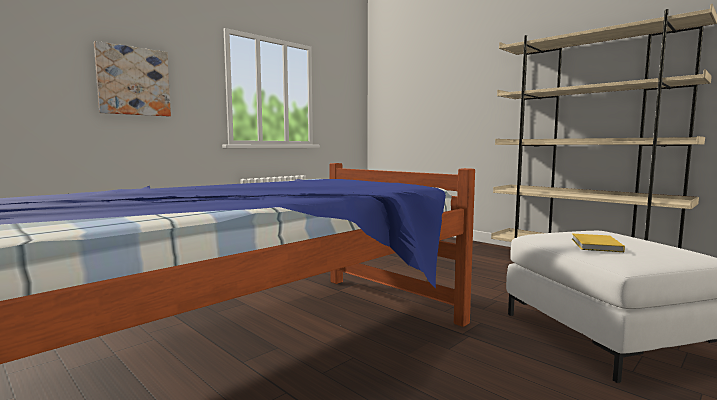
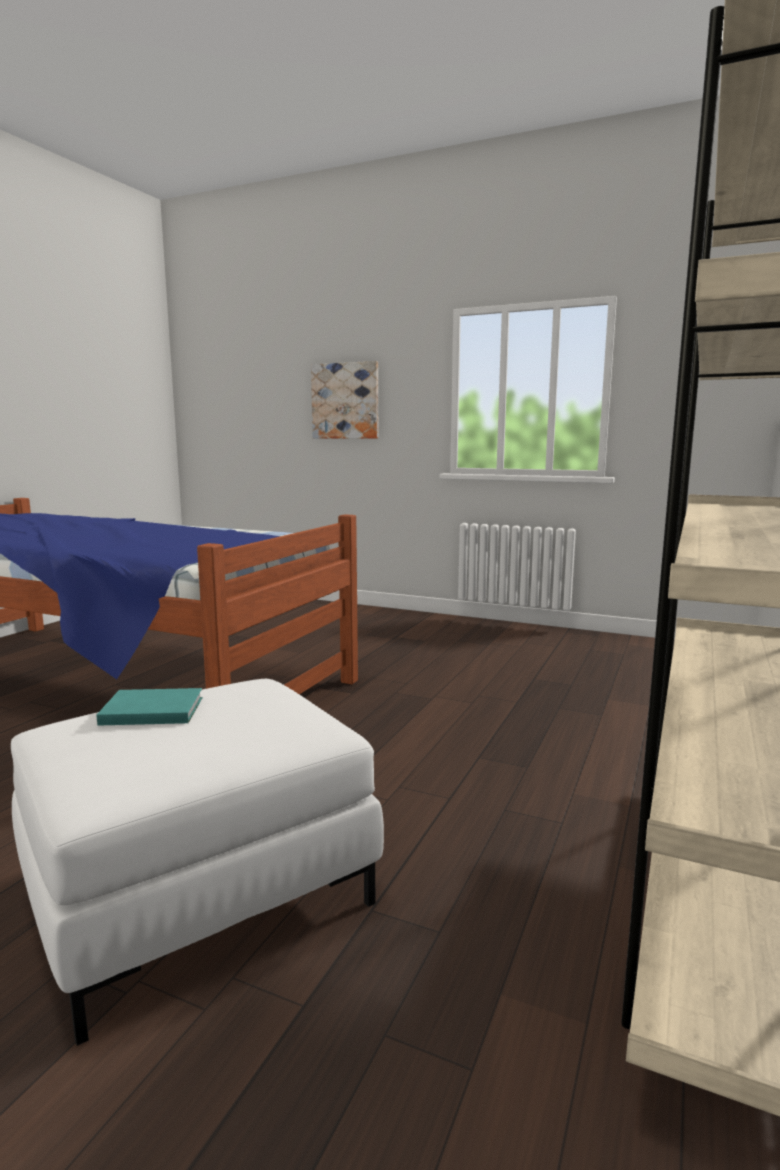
camera: 70 degrees right, 5 degrees up
(595, 245) = (150, 710): yellow book -> turquoise book

